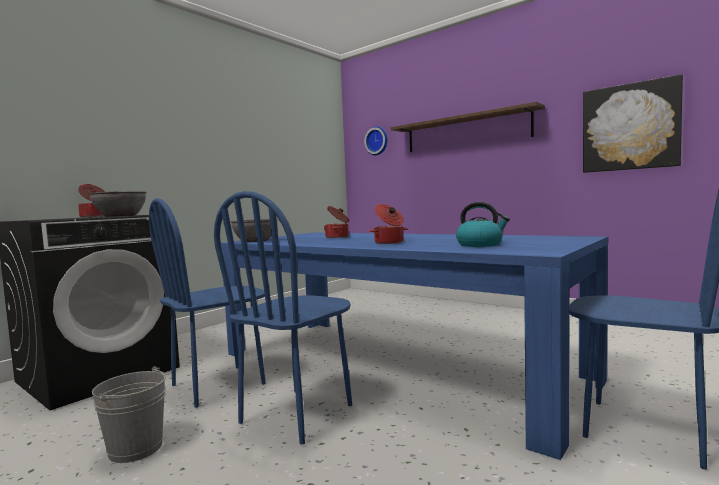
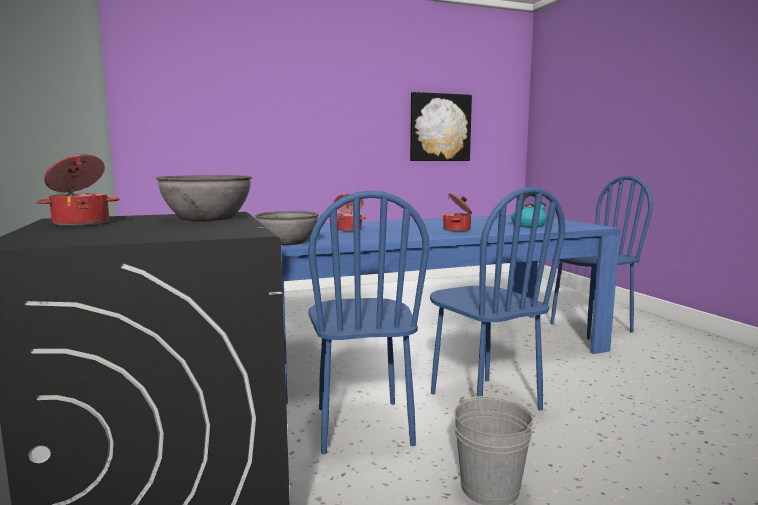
camera: 60 degrees left, 5 degrees up
(377, 141) = (175, 98): wall clock -> none
(466, 131) = (303, 107): shelf -> none

